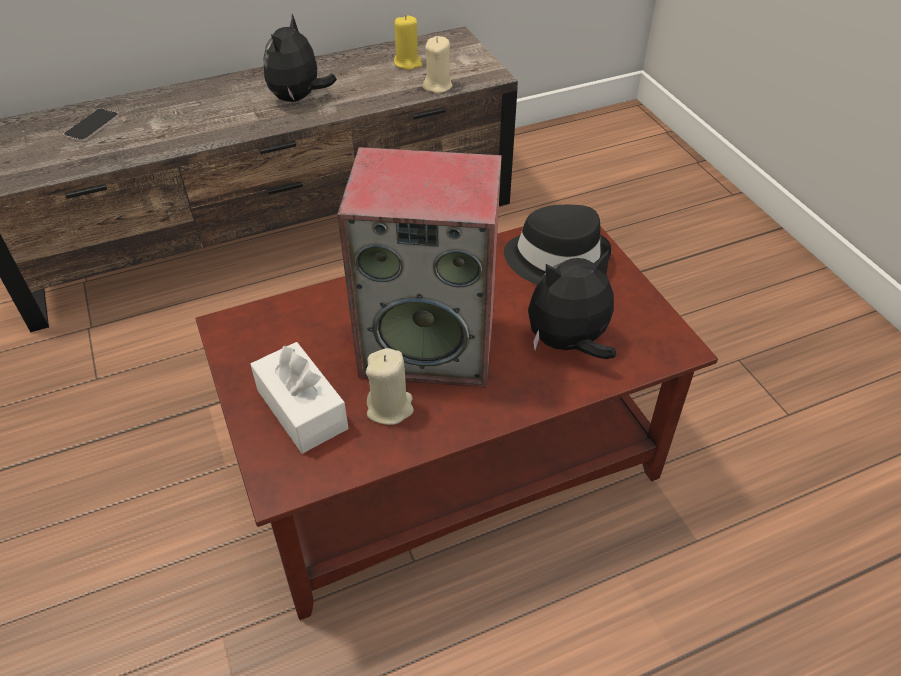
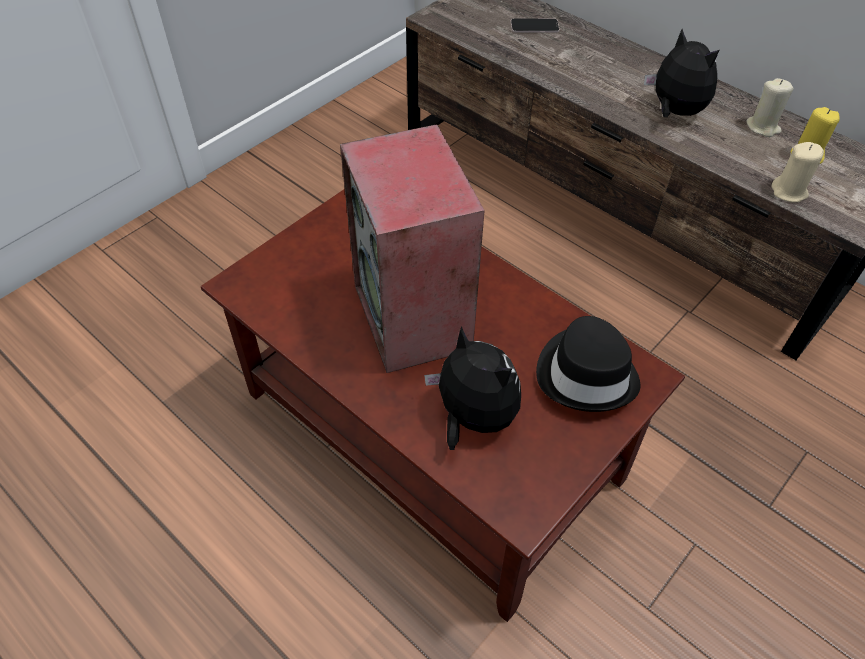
camera: 65 degrees right, 5 degrees up
(298, 98) = (674, 112): plush toy -> plush toy turned 60 degrees clockwise
(302, 409) = (307, 267): white tissue box -> none
(390, 408) = (333, 318): beige candle -> beige candle (763, 127)

